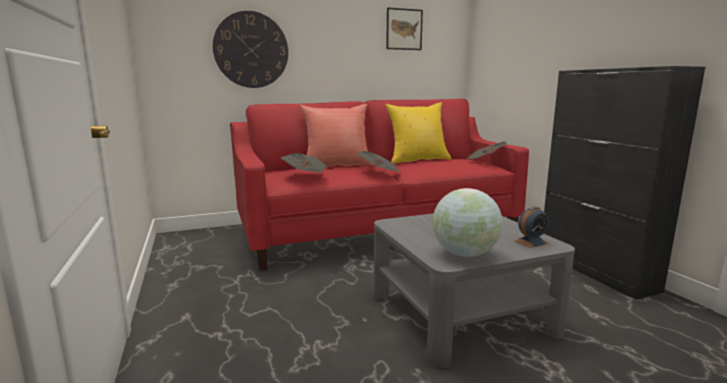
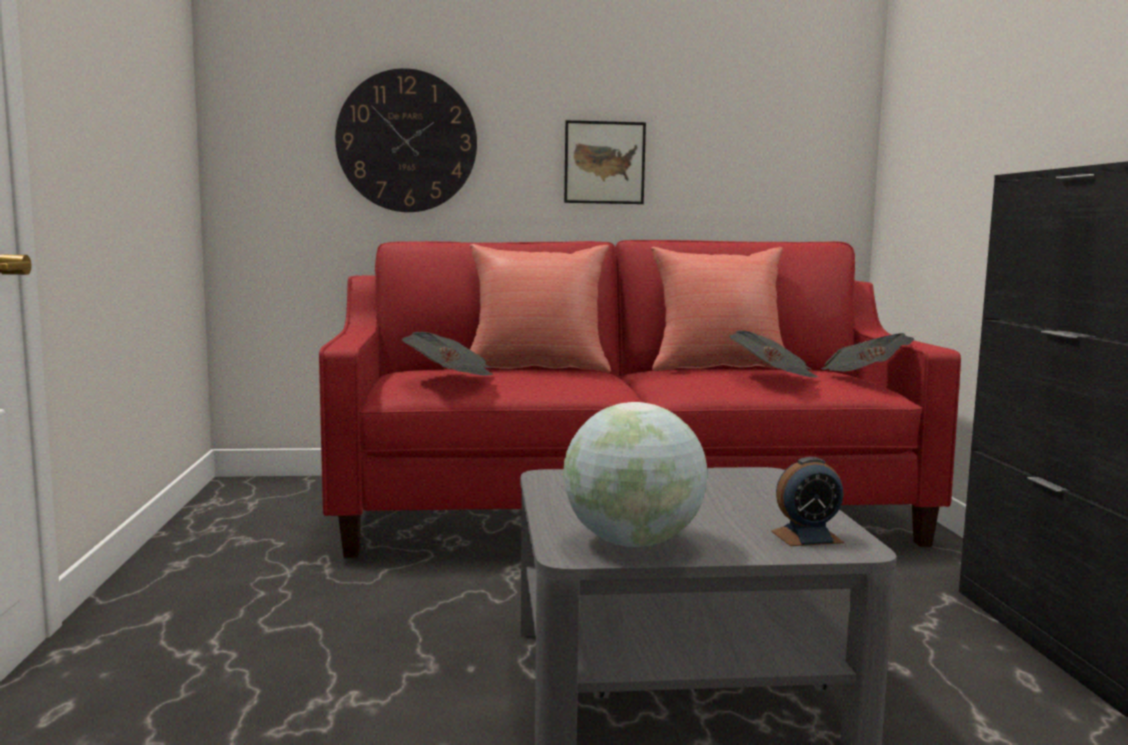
camera: 15 degrees right, 5 degrees down
(380, 173) = (606, 386): newspaper -> newspaper (774, 379)
(404, 29) = (723, 98): picture -> picture (604, 162)
(417, 160) = (718, 368): yellow pillow -> red pillow

